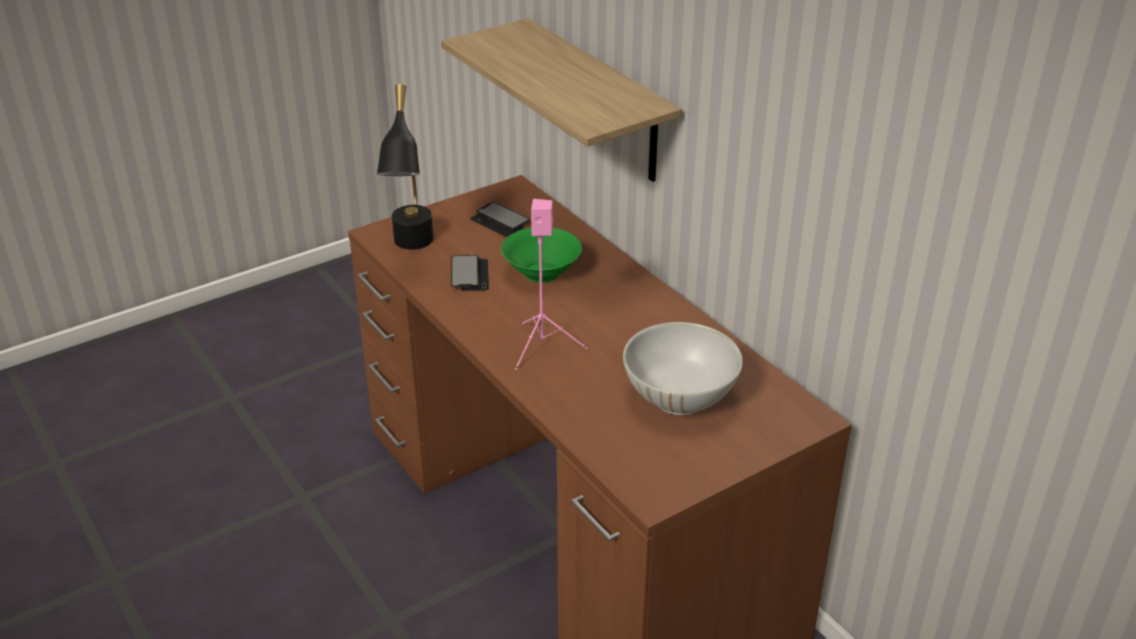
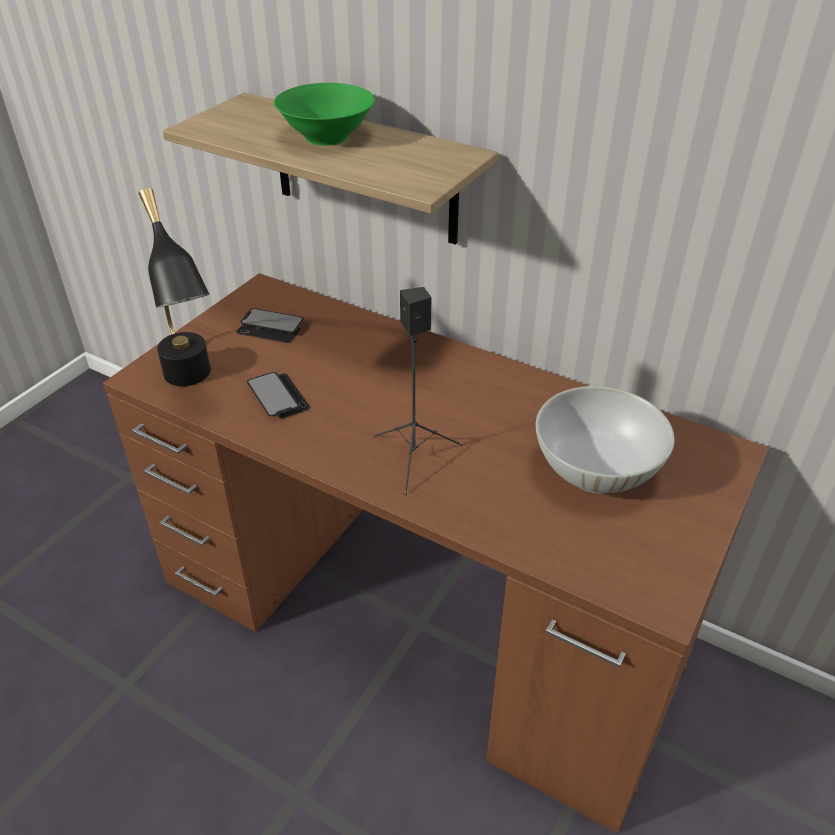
camera: 25 degrees left, 5 degrees up
(541, 347) = (414, 458): pink speaker -> black speaker
(542, 272) = (355, 372): green bowl -> green bowl (327, 136)

